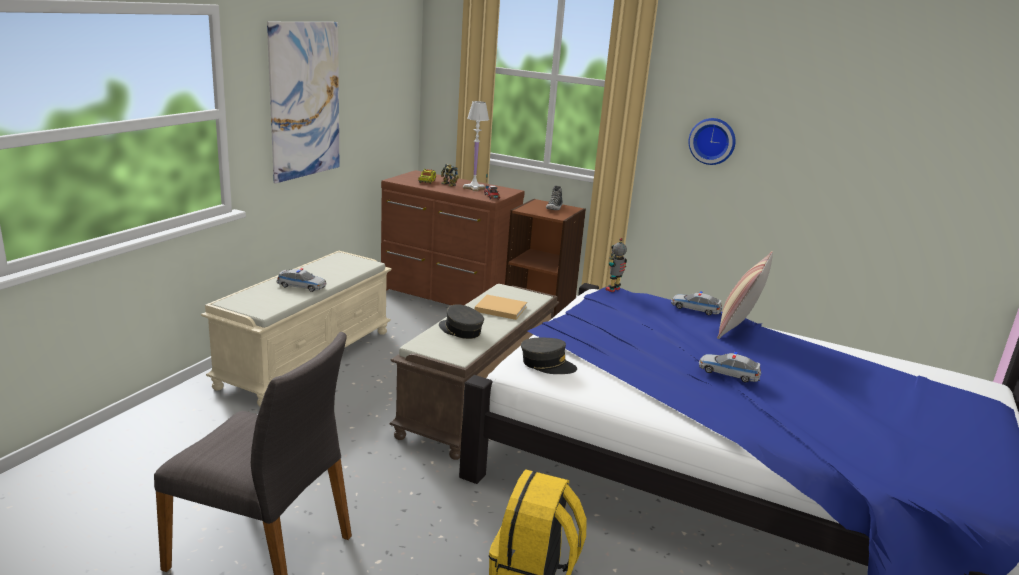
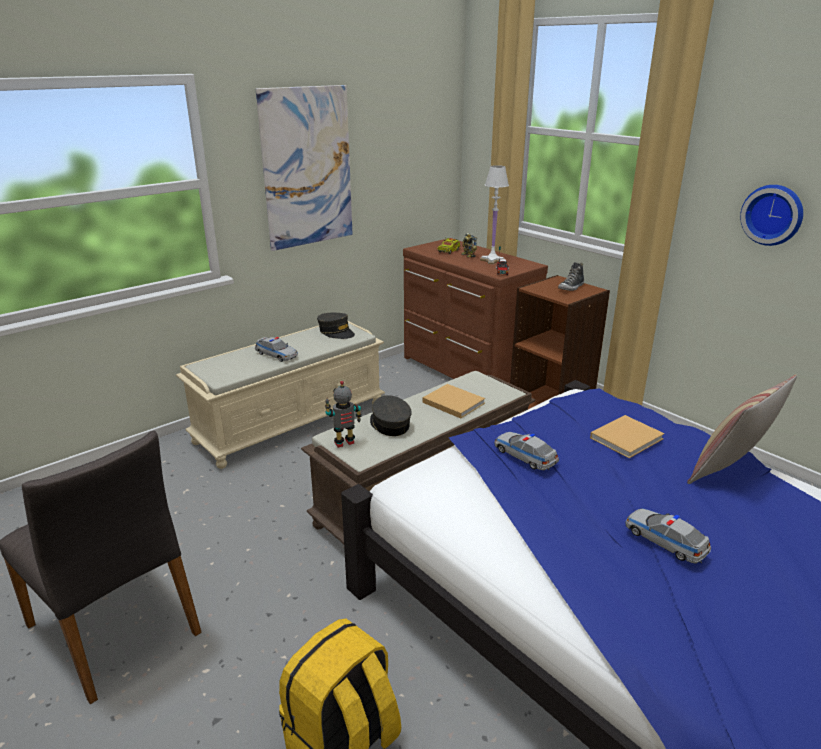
camera: 25 degrees right, 5 degrees up
(547, 364) = (442, 485): grey cap -> grey cap (336, 332)
(613, 290) = (594, 395): toy robot -> toy robot (344, 443)
(659, 315) = (627, 438): none -> beige book
(695, 309) = (687, 434): toy car -> toy car (525, 456)

